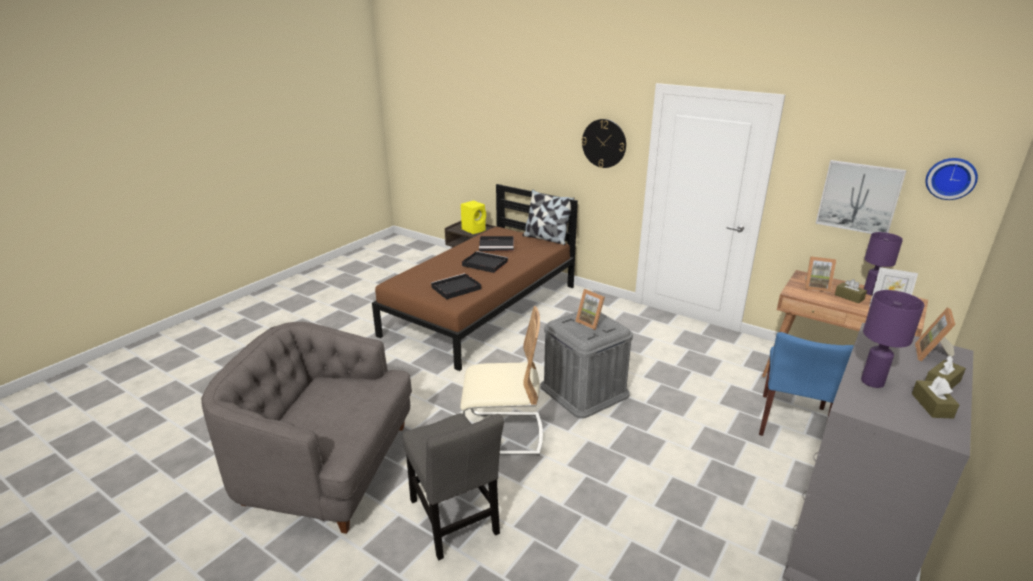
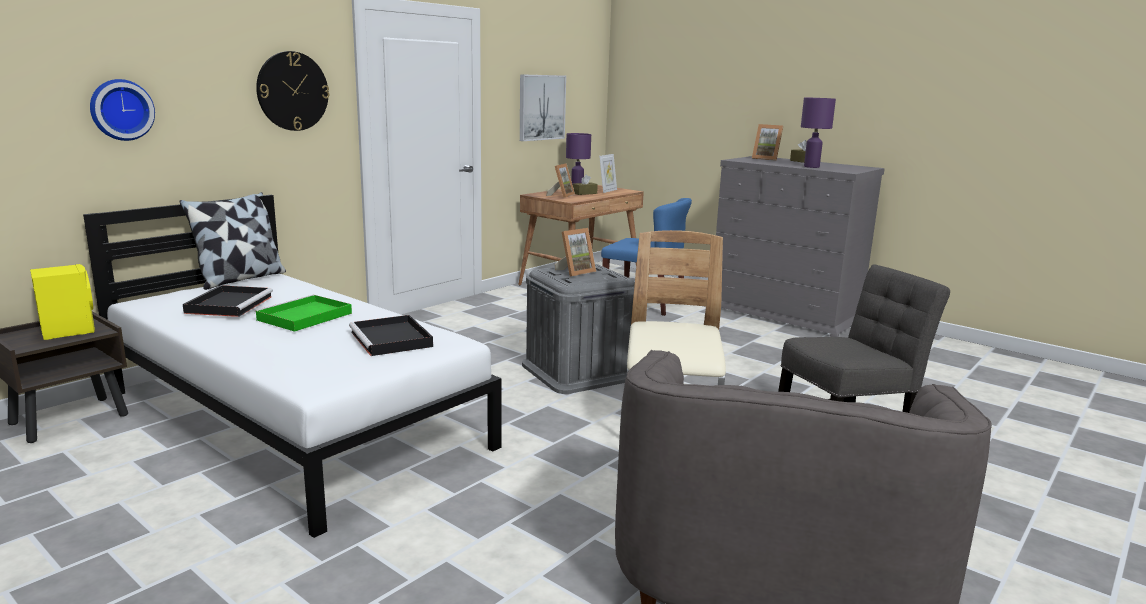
camera: 85 degrees left, 10 degrees down
(482, 310) = (295, 419): brown bed -> white bed
(484, 263) = (303, 317): black tray -> green tray
(932, 406) = (834, 165): brown tissue box -> none
(951, 178) = (584, 77): wall clock -> wall clock (121, 109)

